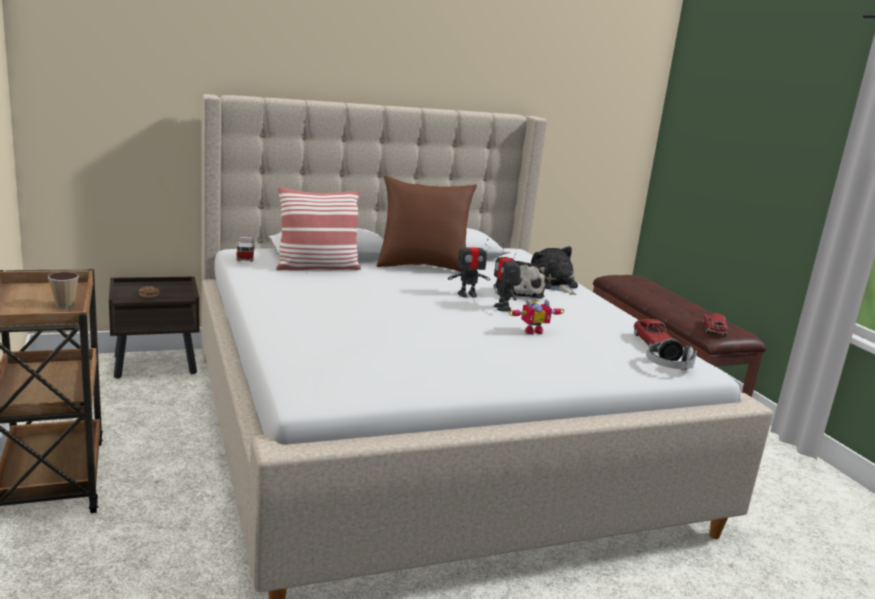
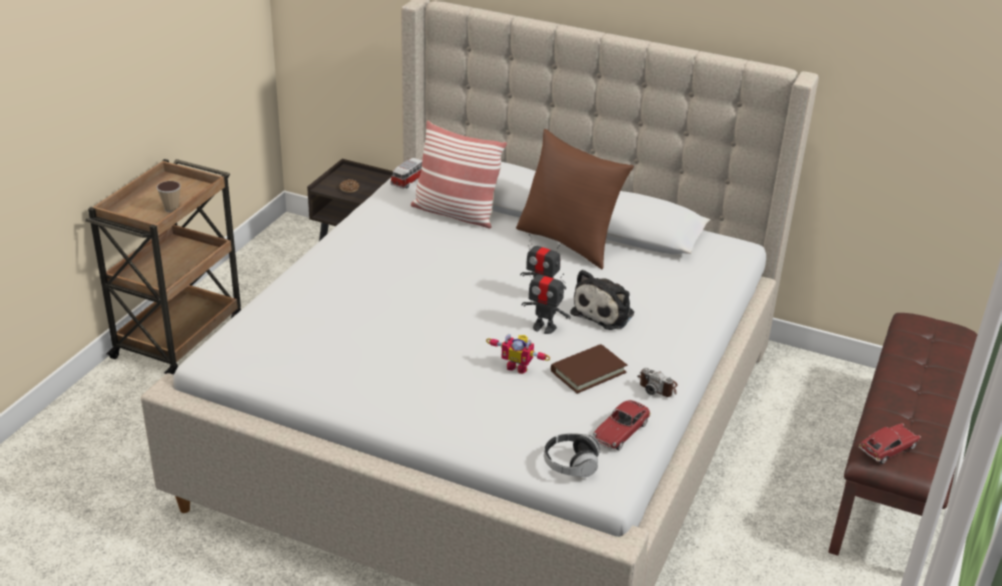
camera: 45 degrees right, 15 degrees up
(502, 308) = (544, 327): toy robot -> toy robot turned 90 degrees counterclockwise
(553, 284) = (675, 315): plush toy -> none
(573, 321) = (588, 371): none -> brown book
(619, 317) = (658, 386): none -> camera

